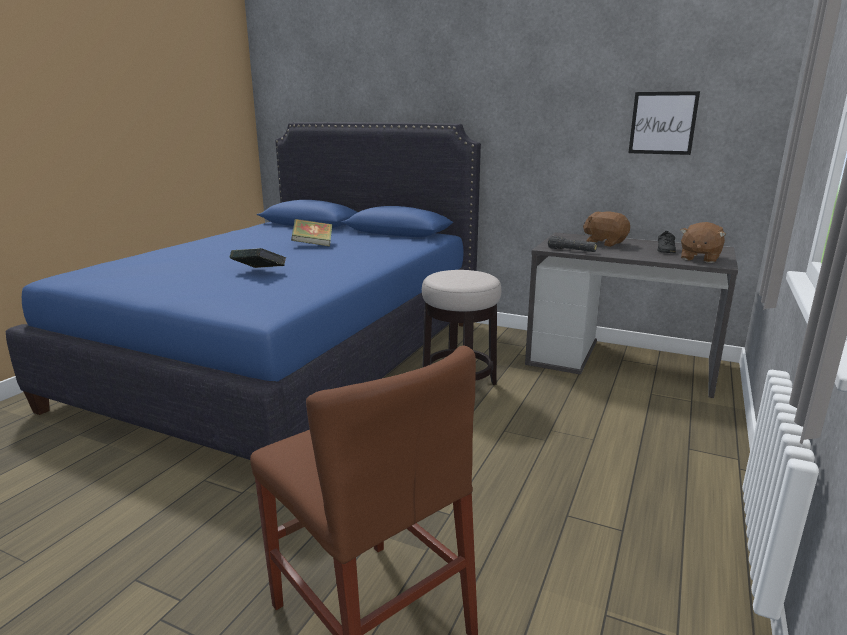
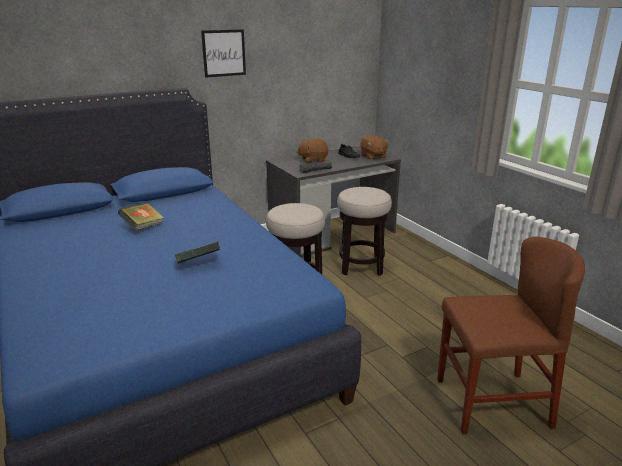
camera: 55 degrees left, 5 degrees up
(575, 404) = (361, 266): none -> stool
(663, 123) = (321, 75): picture -> picture (224, 53)

